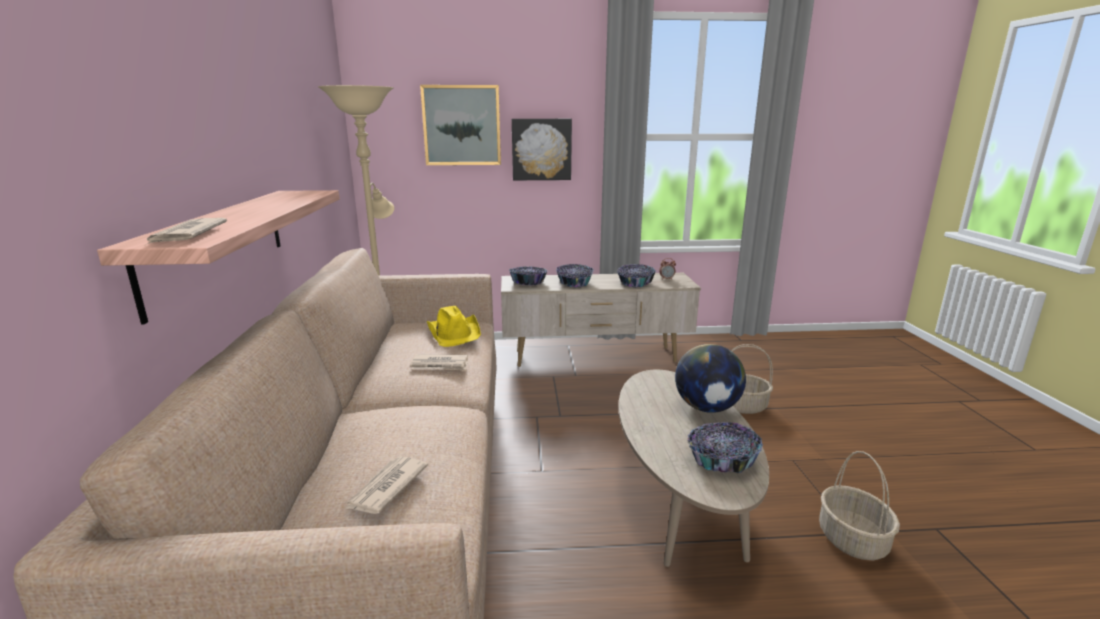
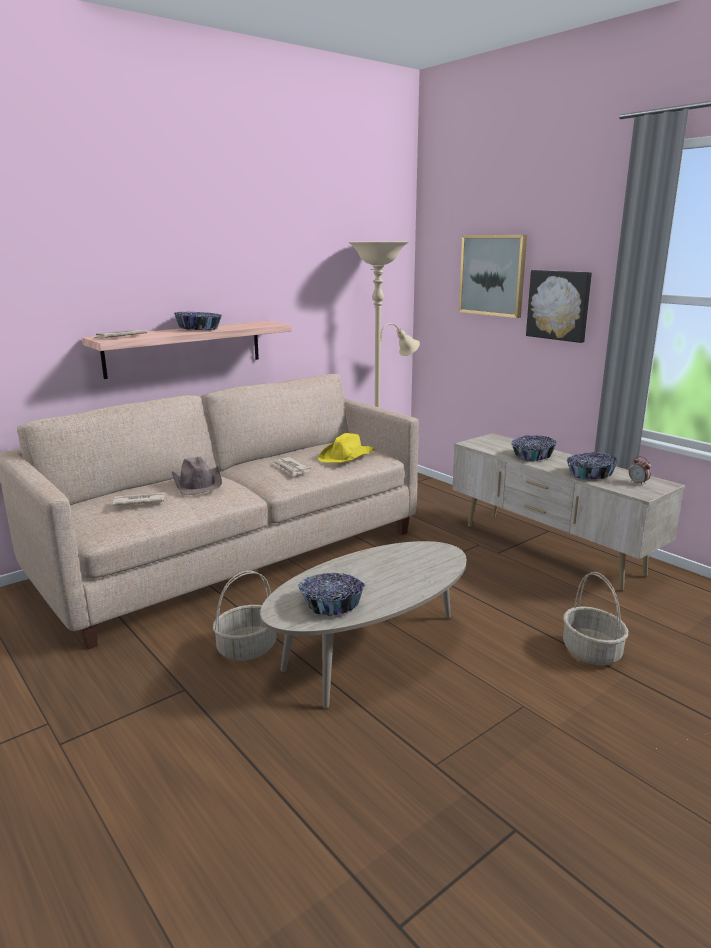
camera: 55 degrees right, 0 degrees up
(397, 426) = (198, 483): none -> brown hat
(528, 282) = (495, 444): bowl -> bowl (199, 329)
(706, 408) = (413, 582): globe -> none
(851, 539) = (422, 765): basket -> basket (247, 648)

